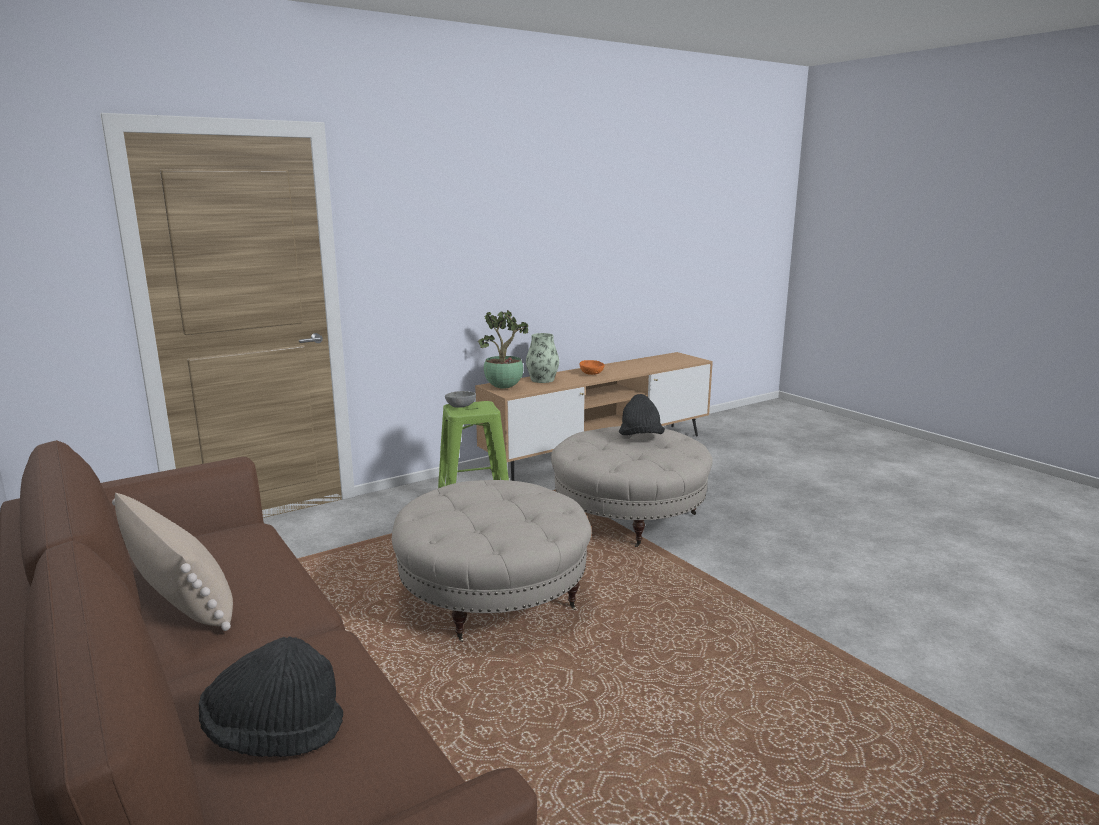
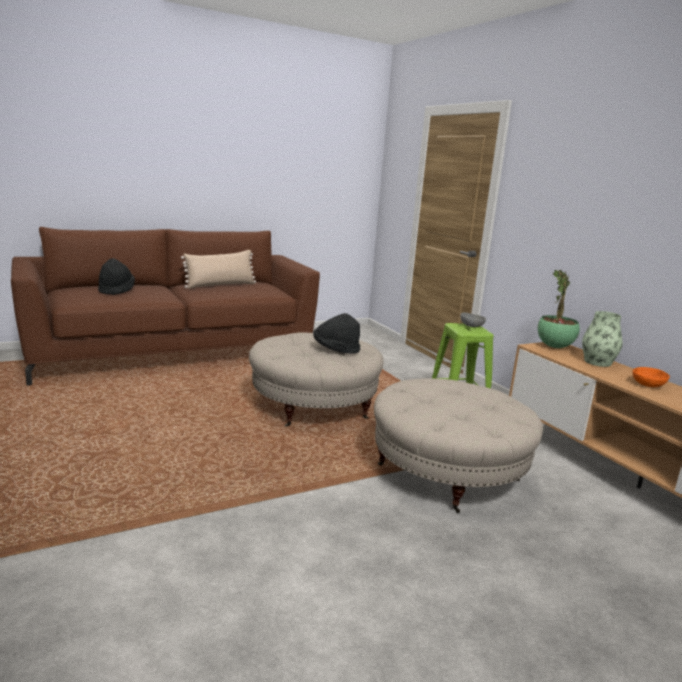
camera: 95 degrees right, 0 degrees up
(640, 438) = (476, 407): black hat -> black hat (335, 349)

